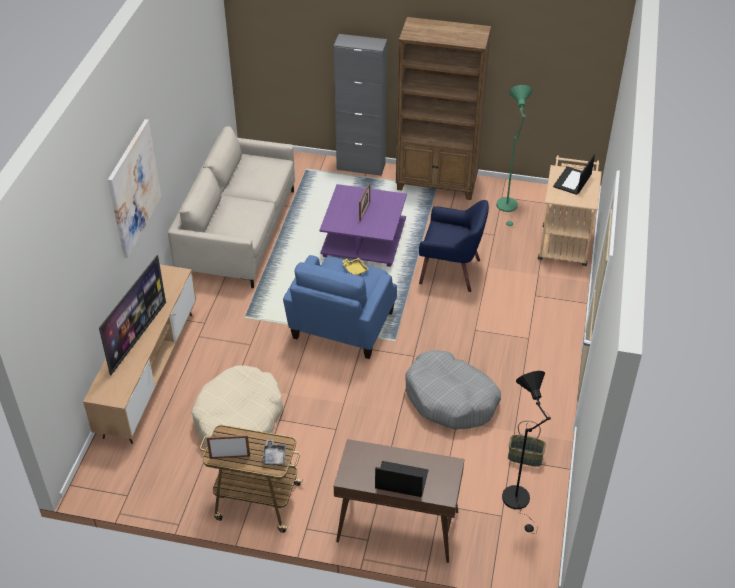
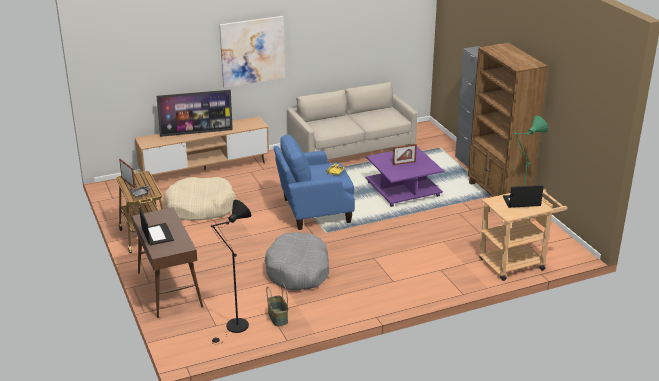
camera: 55 degrees right, 15 degrees down
(451, 271) = (418, 229): blue armchair -> none

